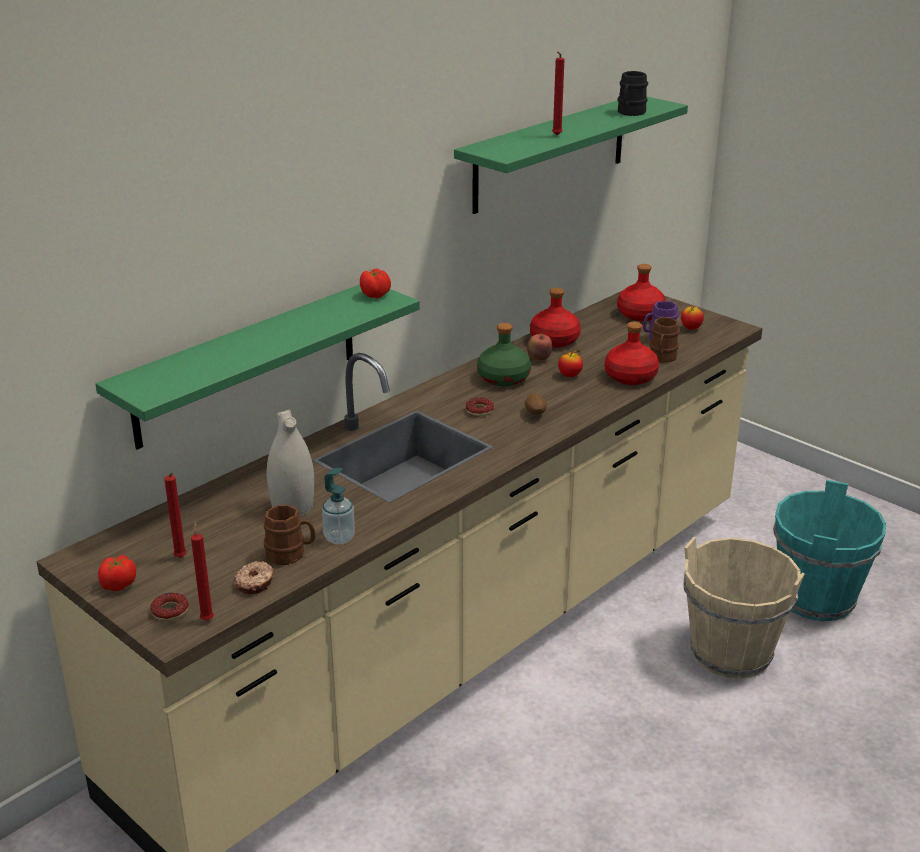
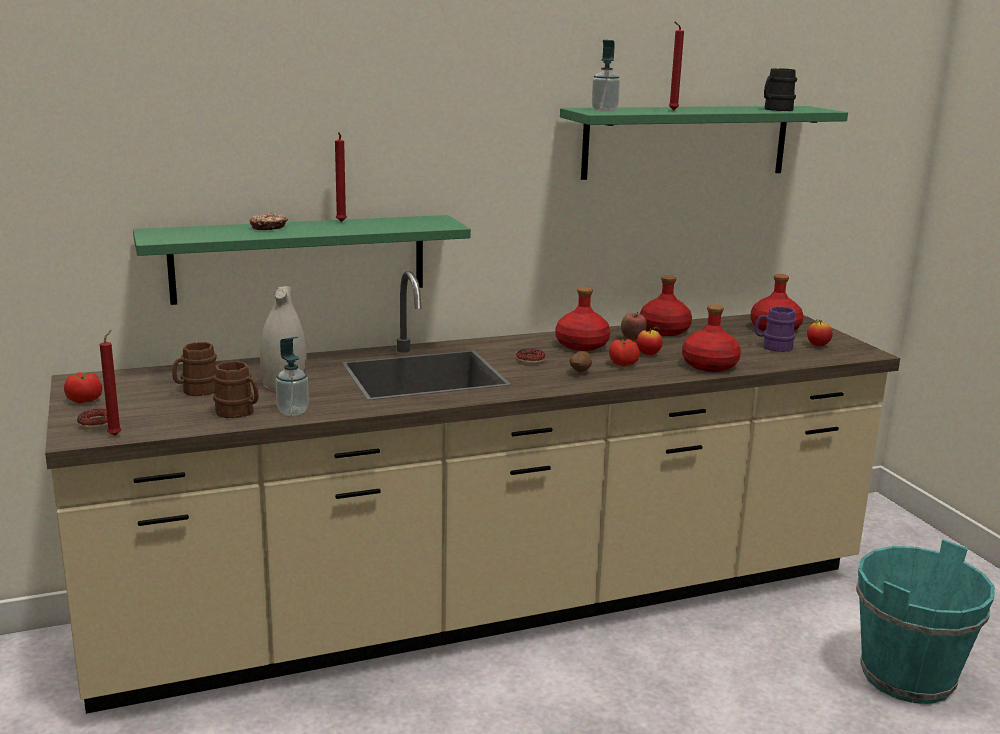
camera: 25 degrees right, 10 degrees down
(181, 558) = (152, 396): red candle -> red candle (341, 222)
(255, 583) = (185, 423): donut -> donut (269, 227)
(375, 295) = (437, 221): tomato -> tomato (623, 364)
(504, 150) = (604, 110): none -> soap dispenser
(504, 378) = (582, 345): green bottle -> red bottle
(662, 358) = (760, 359): brown mug -> brown mug (196, 391)
(731, 653) = (765, 697): beige bucket -> none

